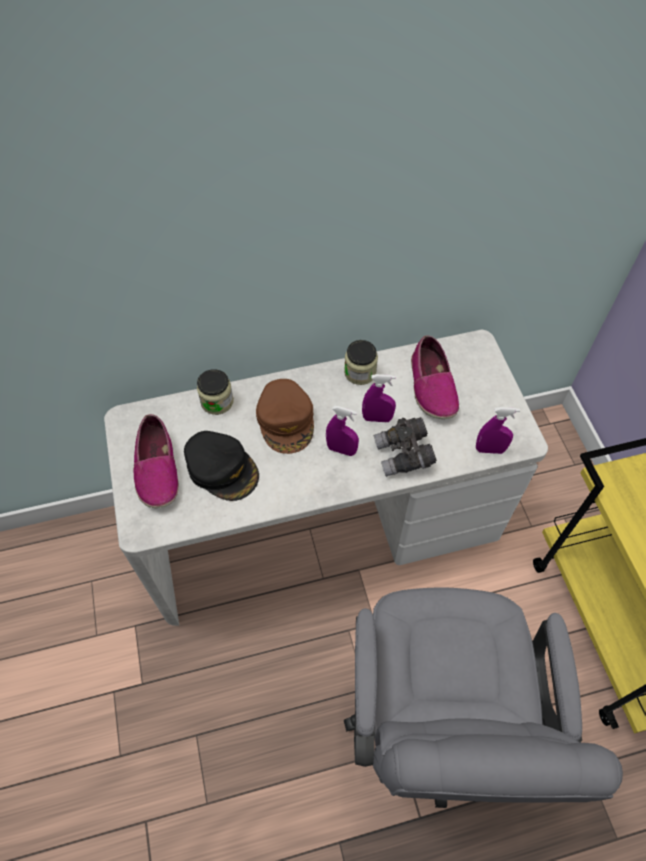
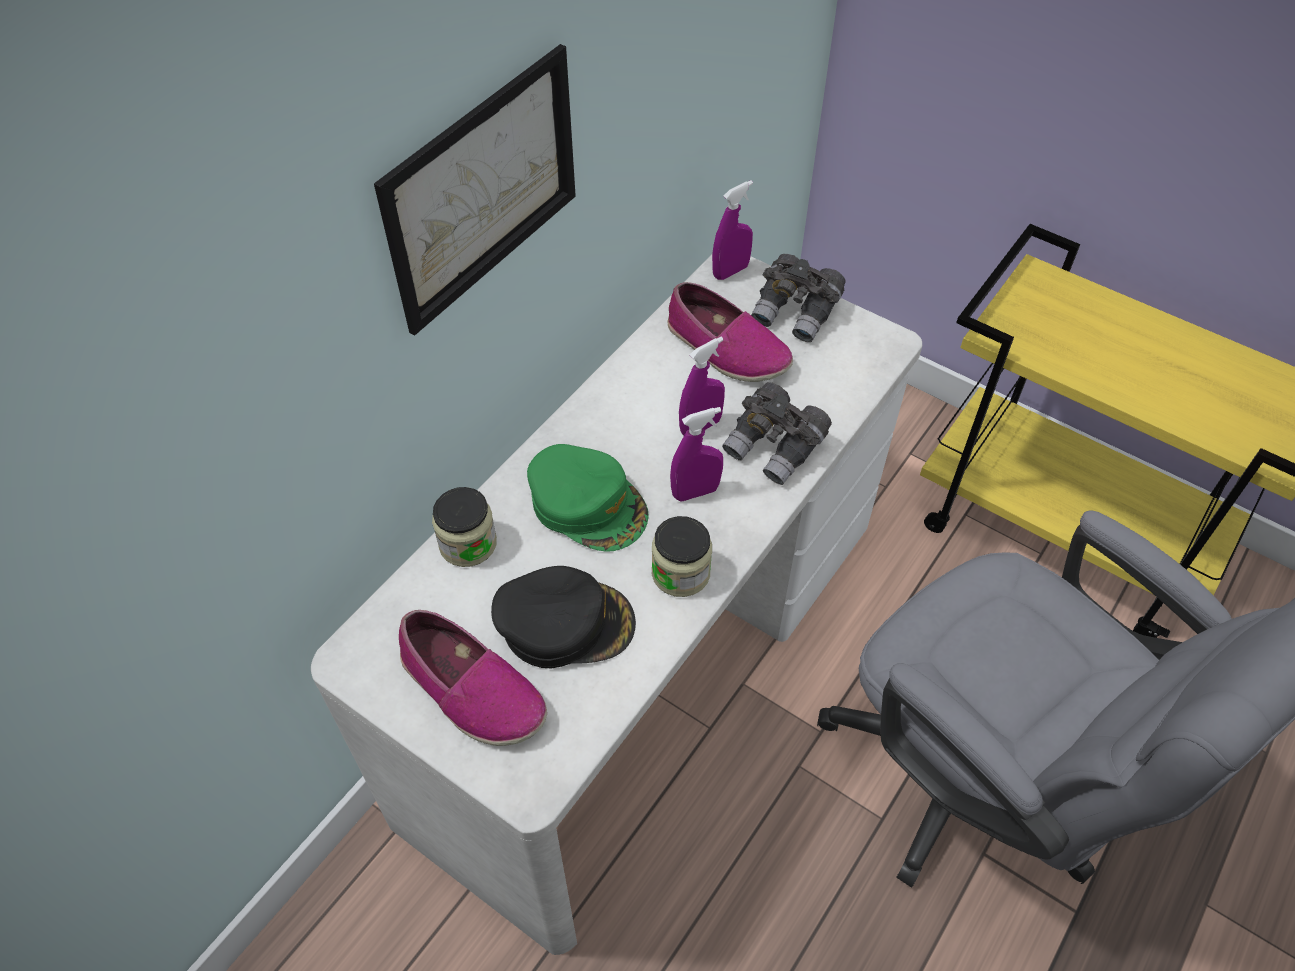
camera: 40 degrees left, 5 degrees down
(282, 225) = (483, 189): none -> picture
(286, 420) = (588, 504): brown cap -> green cap
(360, 372) = (623, 386): jar -> jar (680, 573)
(489, 391) = (796, 313): none -> grey binoculars
(490, 449) = (862, 376): purple spray bottle -> purple spray bottle (730, 271)

